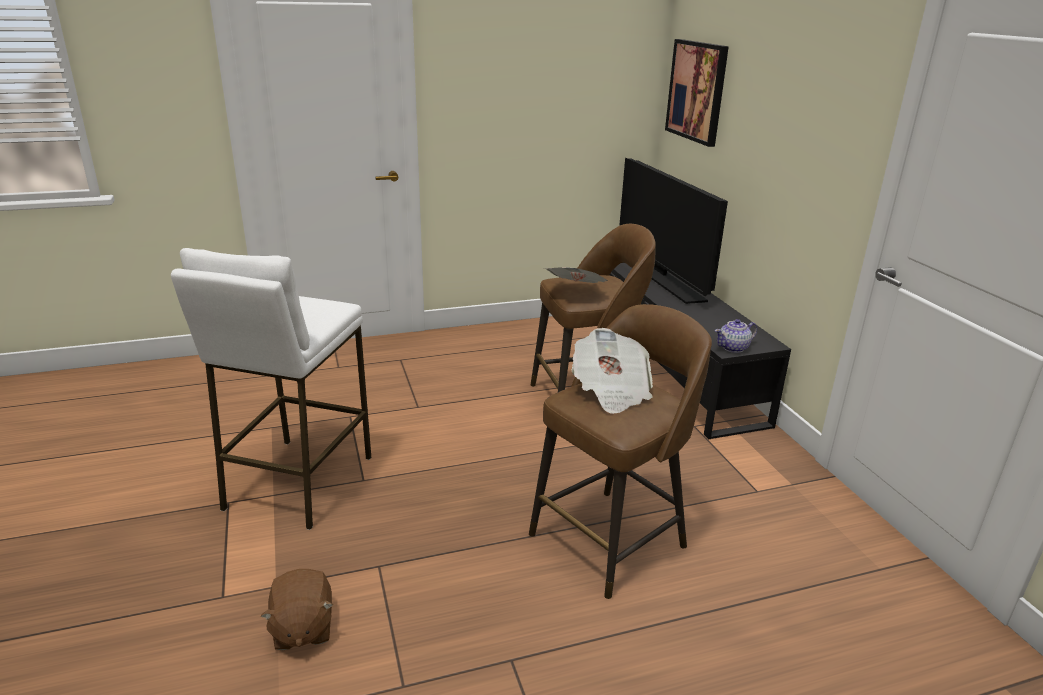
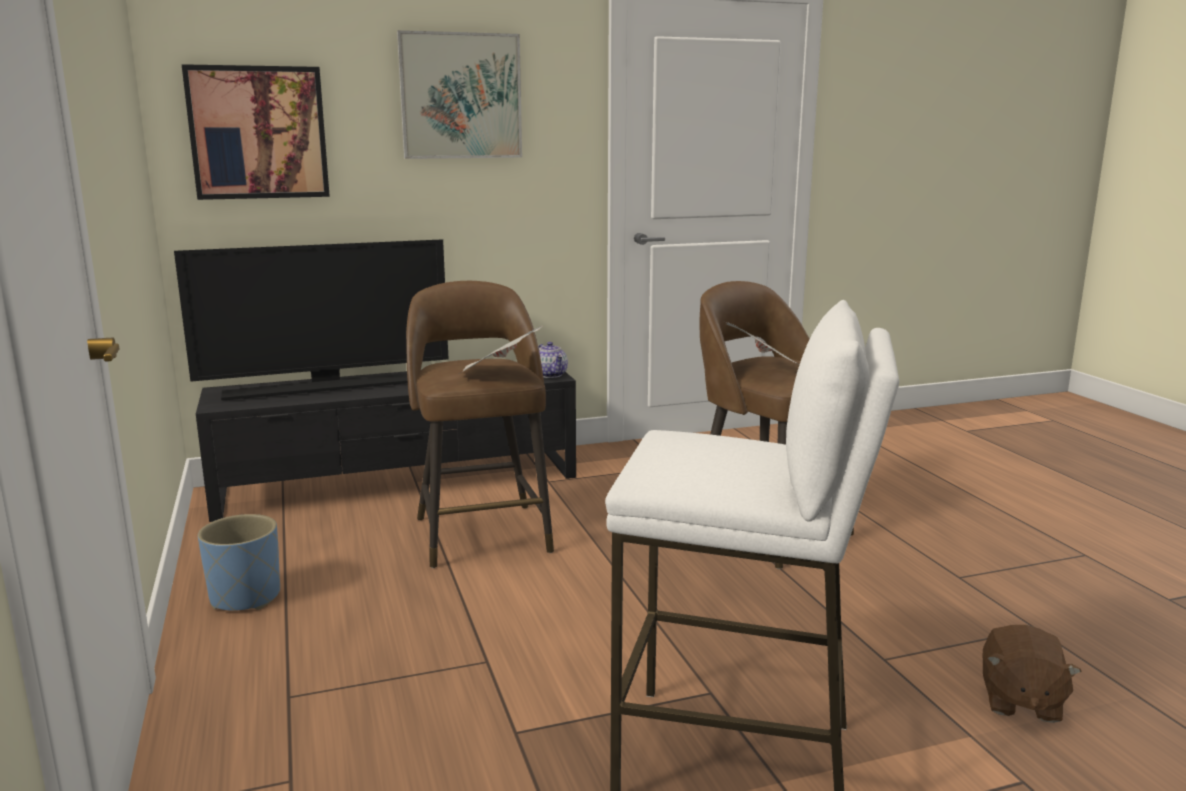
camera: 90 degrees left, 10 degrees down
(302, 628) = (1019, 701): brown plush toy -> brown plush toy turned 120 degrees clockwise
(497, 338) = (246, 597): none -> blue planter
(793, 82) = (461, 96): none -> picture

